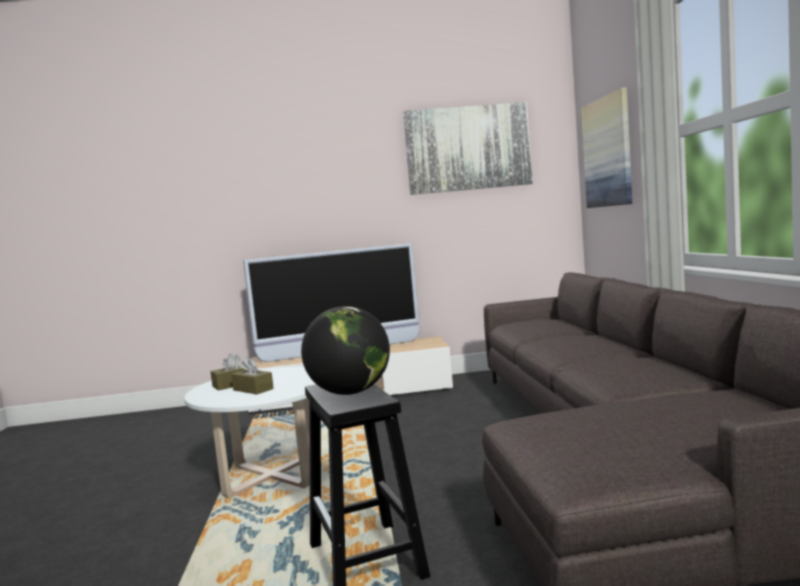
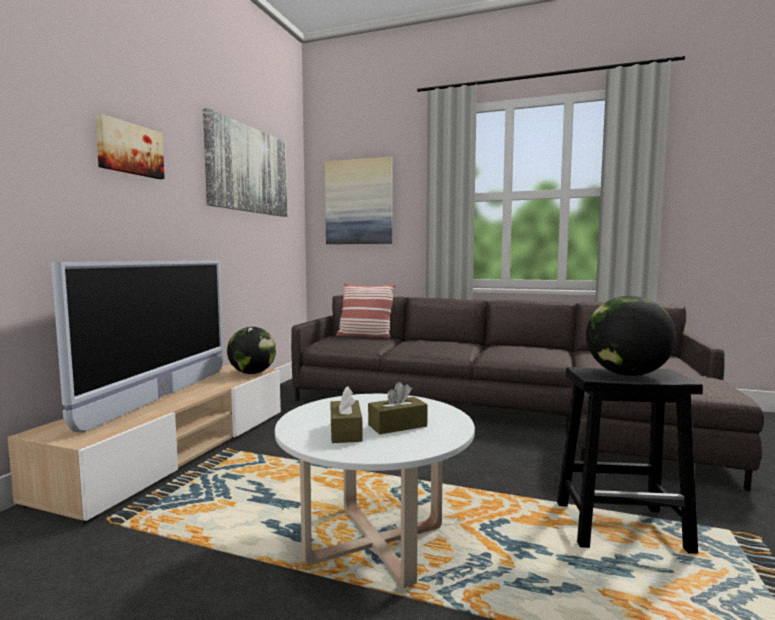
camera: 65 degrees left, 0 degrees up
(329, 169) = (129, 149): none -> picture
(426, 345) = (252, 373): none -> globe
(561, 323) = (365, 336): none -> pillow

